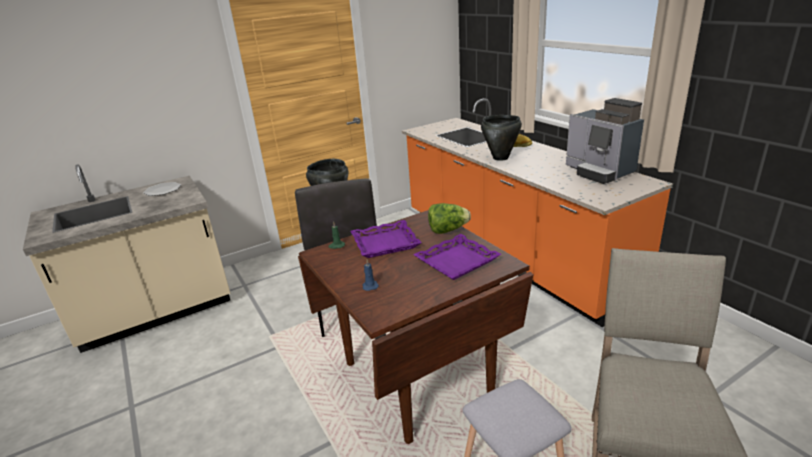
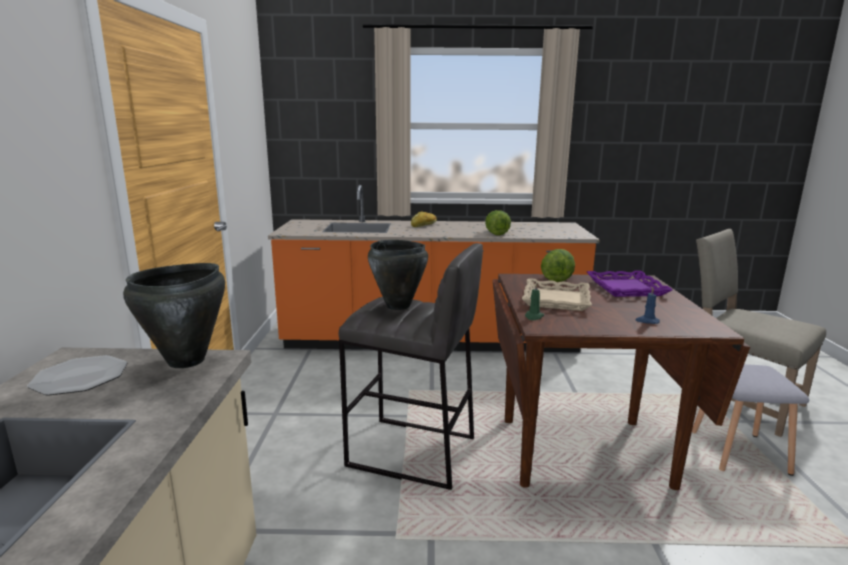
camera: 60 degrees left, 10 degrees down
(385, 244) = (557, 300): purple tray -> beige tray
(500, 158) = (441, 232): black cooking pot -> black cooking pot (187, 361)
(537, 172) = (495, 233): none -> lettuce
(599, 172) = (526, 225): coffee machine -> none

